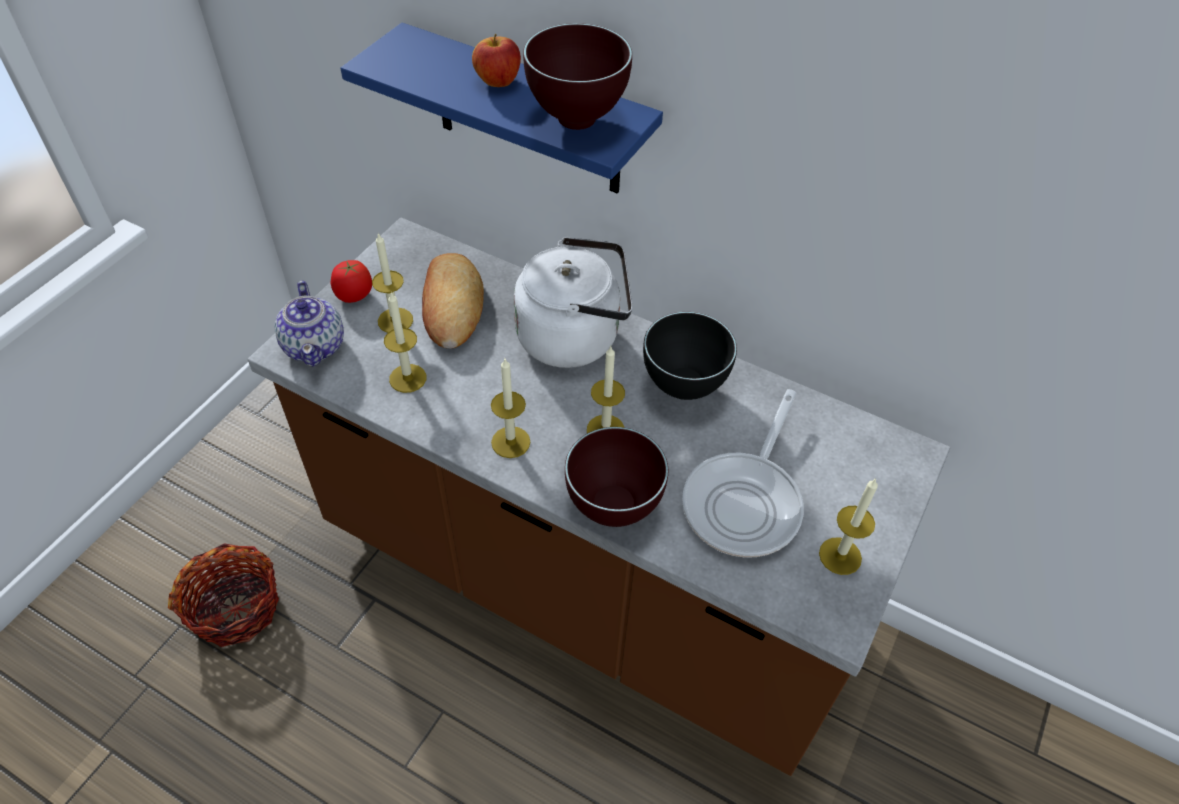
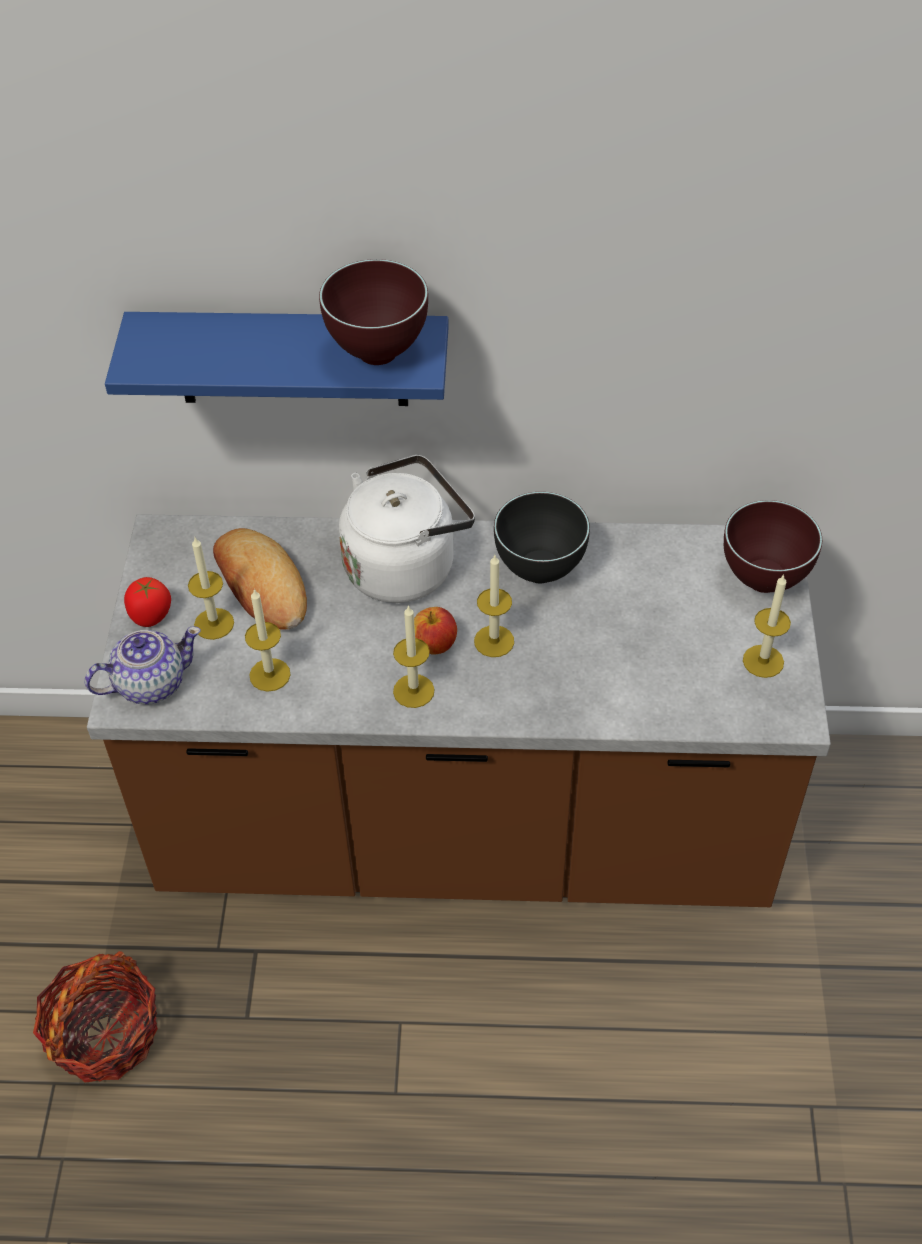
camera: 25 degrees left, 0 degrees up
(315, 345) = (149, 683): teapot -> teapot turned 75 degrees counterclockwise
(498, 81) = (274, 341): apple -> apple (434, 644)
(614, 510) = (549, 709): brown bowl -> brown bowl (765, 582)
(745, 501) = (658, 650): frying pan -> none

